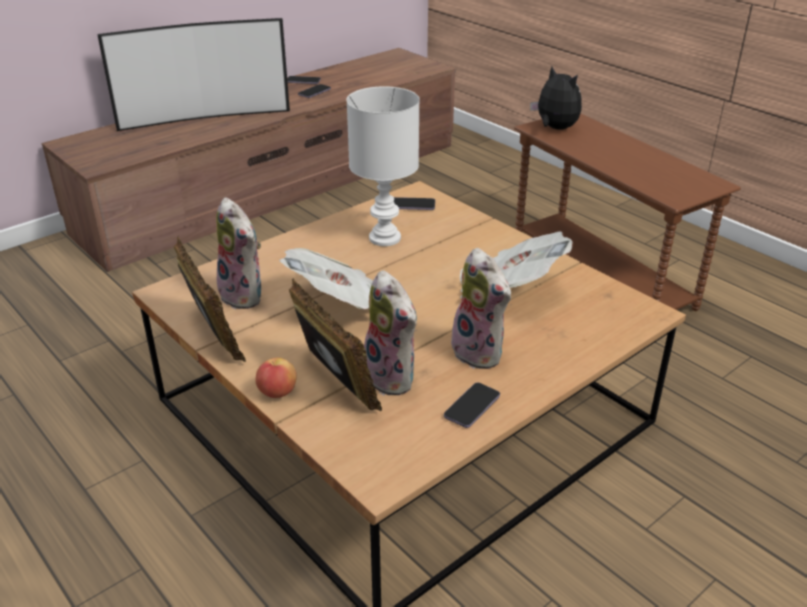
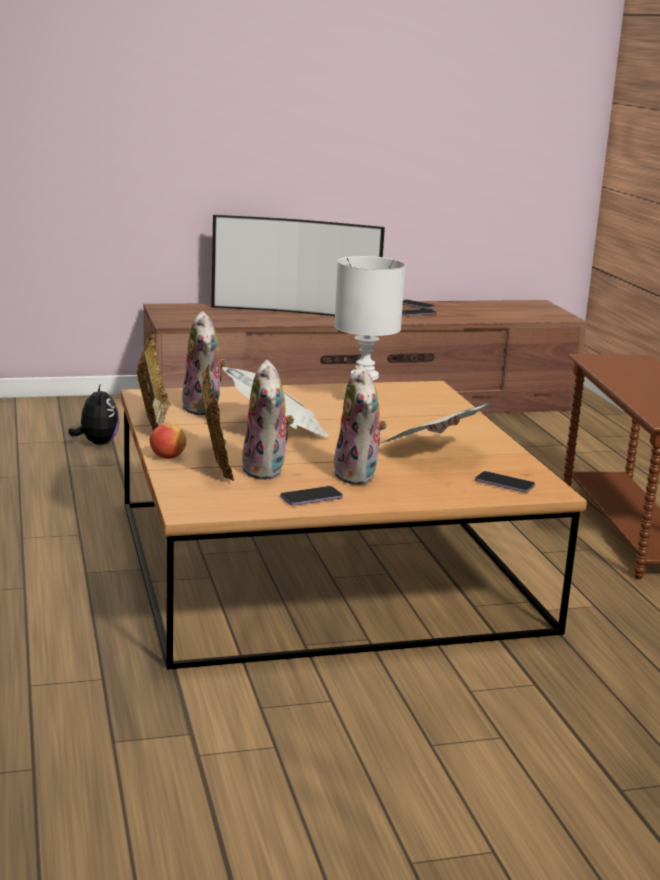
camera: 25 degrees right, 15 degrees down
(412, 205) = (415, 392): phone -> phone (504, 484)
(554, 128) = (609, 361): plush toy -> plush toy (97, 443)

